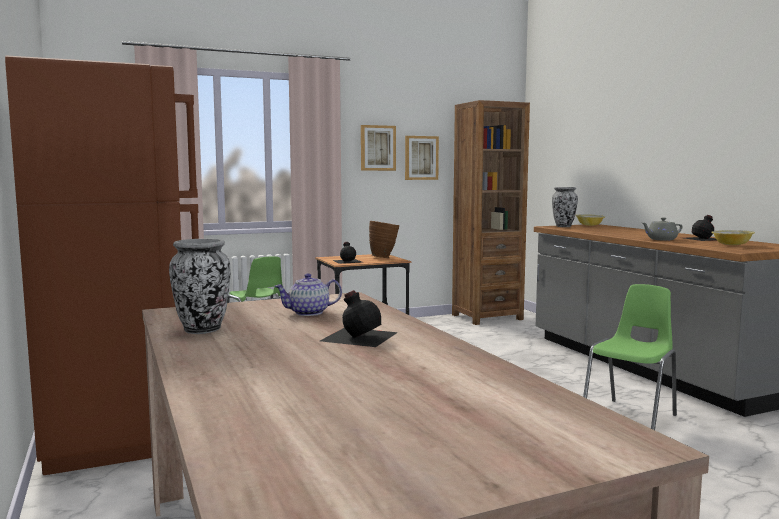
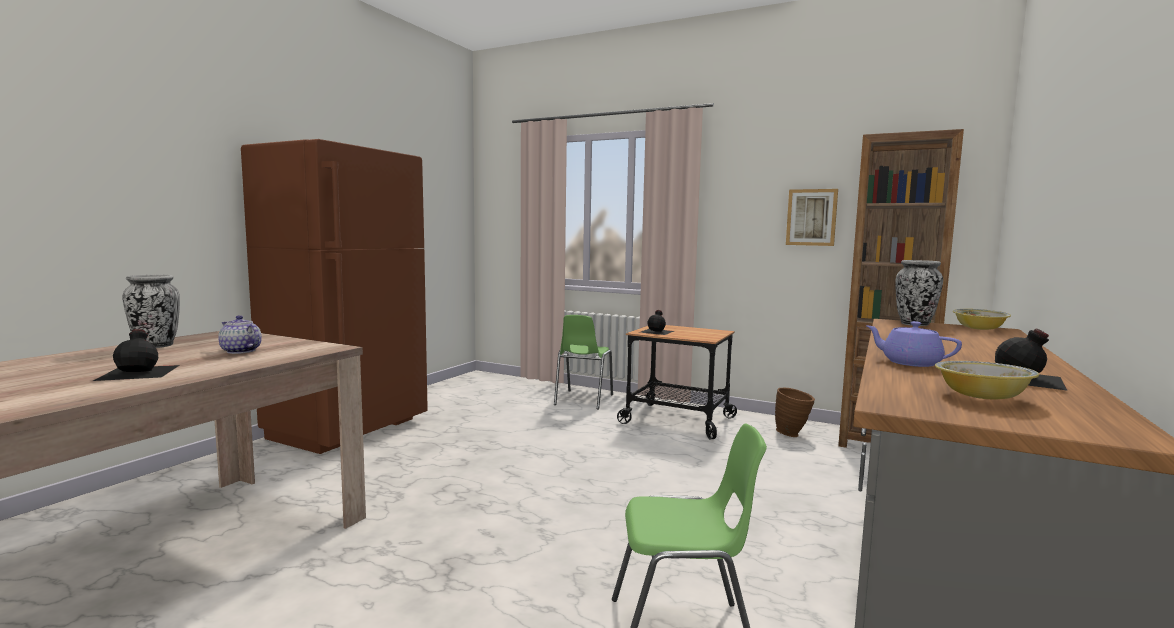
camera: 50 degrees right, 0 degrees up
(377, 148) = (751, 206): picture -> none
(384, 258) = (706, 334): brown vase -> brown vase (793, 435)
(661, 239) = (909, 363): grey teapot -> purple teapot

